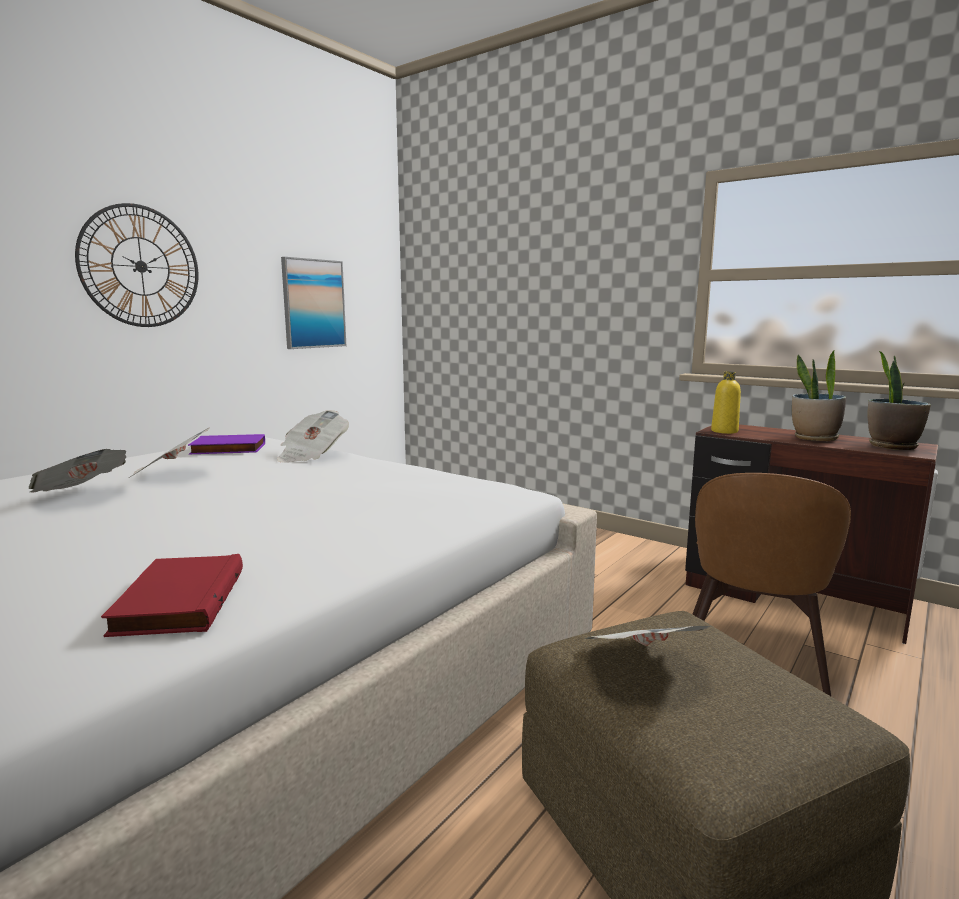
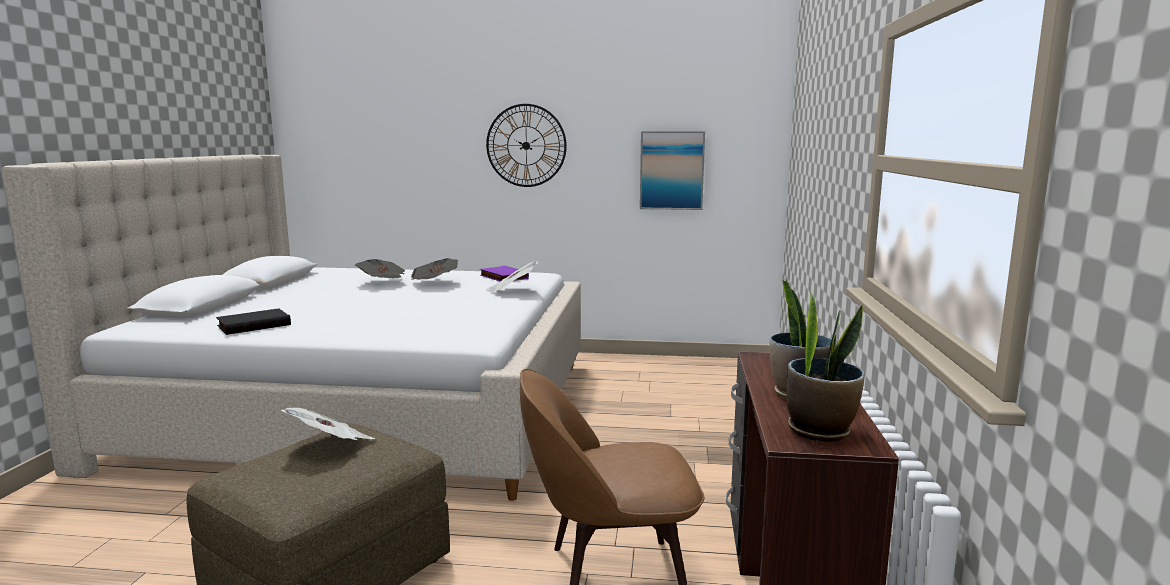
camera: 60 degrees right, 0 degrees up
(177, 601) = (254, 325): red book -> black book
(724, 431) = (763, 360): yellow bottle -> none

